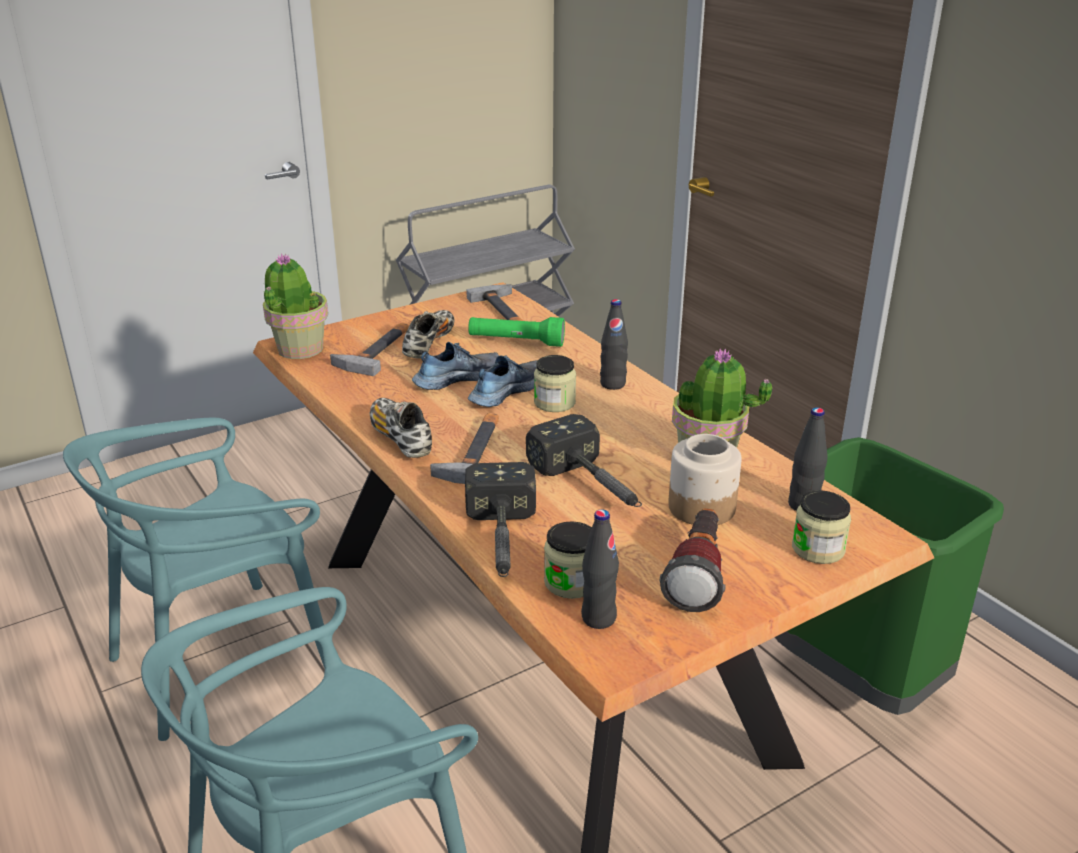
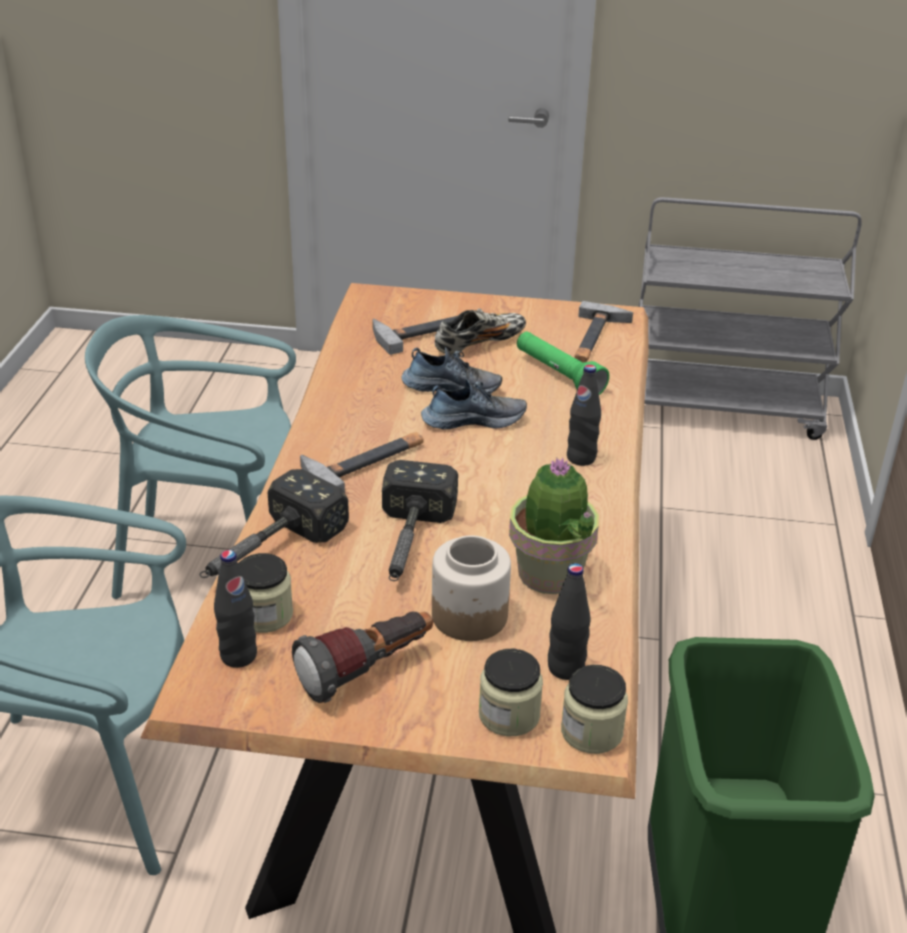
camera: 40 degrees right, 5 degrees up
(299, 349) = (369, 304): potted plant -> none
(400, 438) = (327, 422): shoe -> none
(554, 403) = (499, 450): jar -> jar (591, 731)

